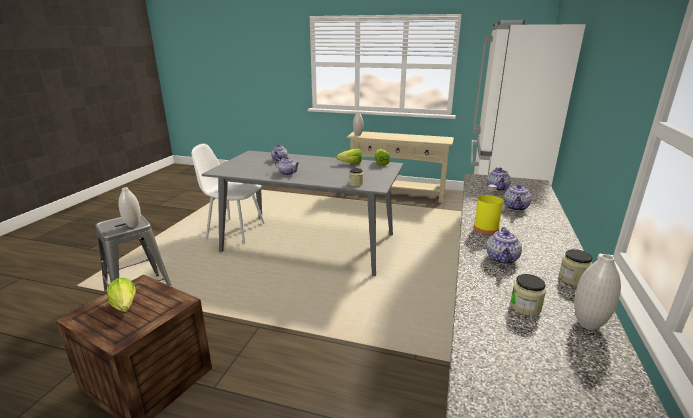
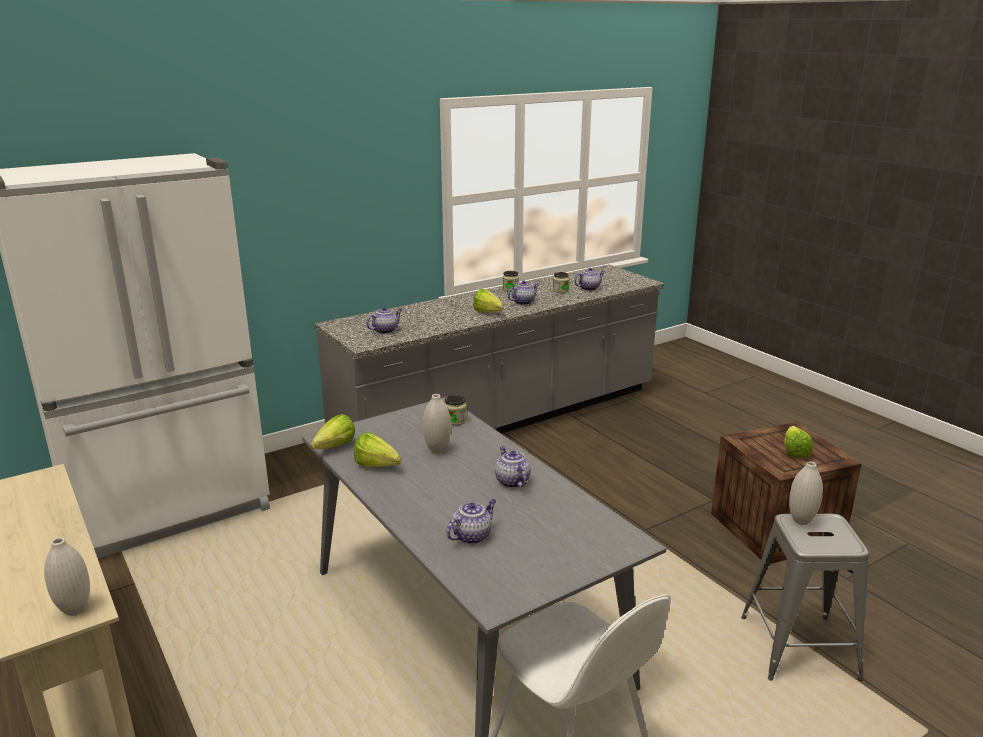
camera: 140 degrees left, 0 degrees up
(485, 229) = (489, 313): yellow bottle -> lettuce
(516, 208) = (425, 316): teapot -> teapot (589, 288)
(588, 324) = (547, 282): white vase -> white vase (437, 450)

